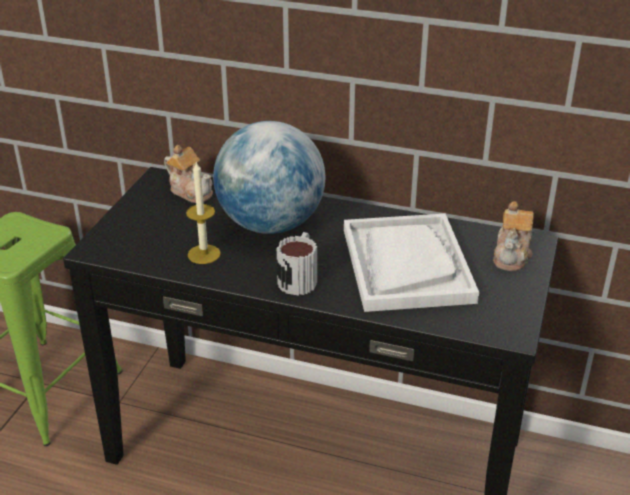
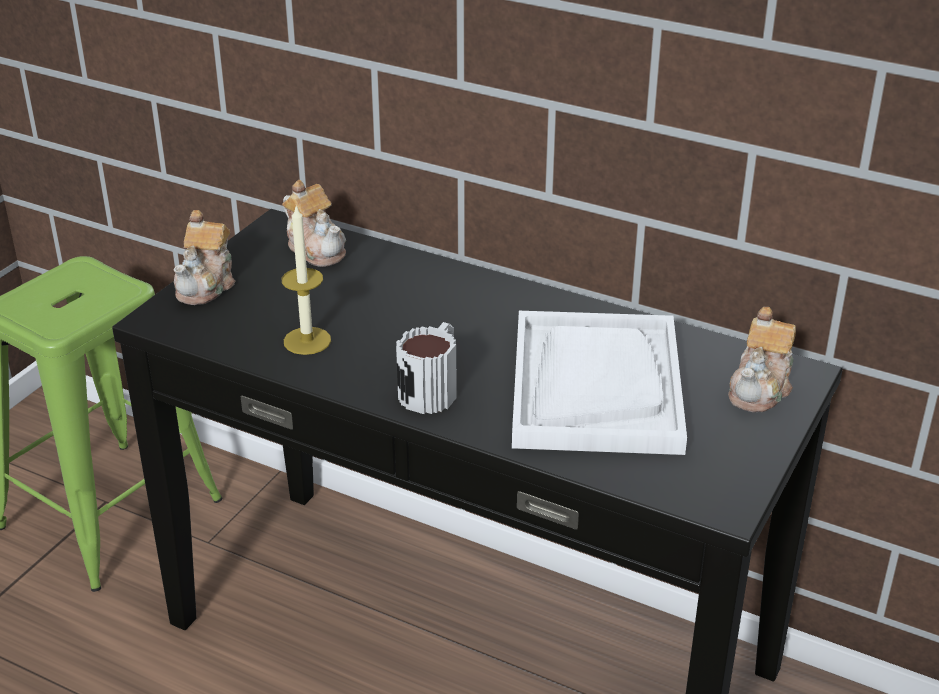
camera: 10 degrees right, 0 degrees up
(122, 223) = (207, 285): none -> teapot
(270, 224) = (415, 307): globe -> none

